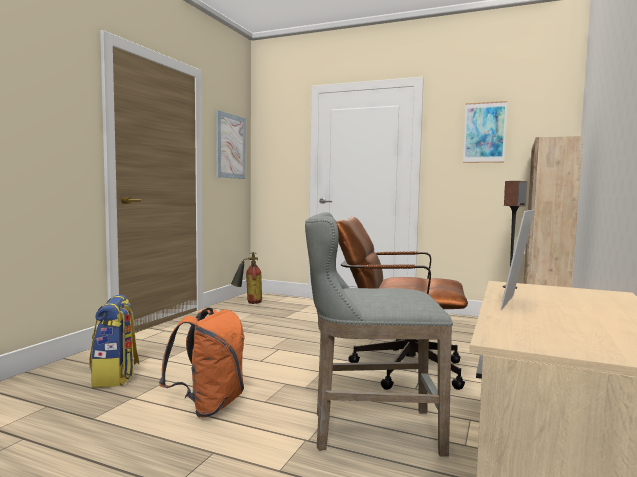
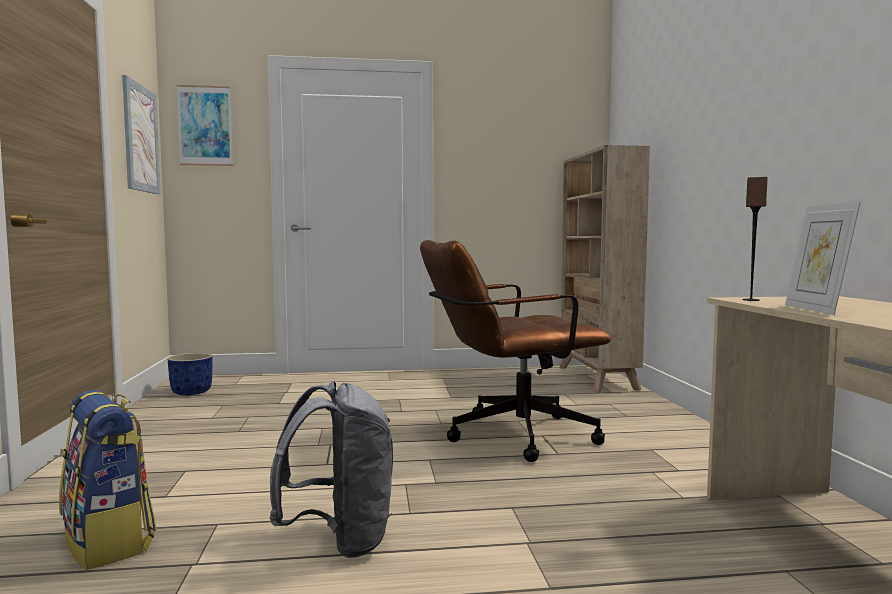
camera: 30 degrees left, 0 degrees up
(209, 406) = (340, 540): orange backpack -> grey backpack
(248, 302) = (192, 392): fire extinguisher -> blue planter
(368, 431) = (578, 511): grey stool -> none
(484, 132) = (510, 140): picture -> picture (205, 126)

